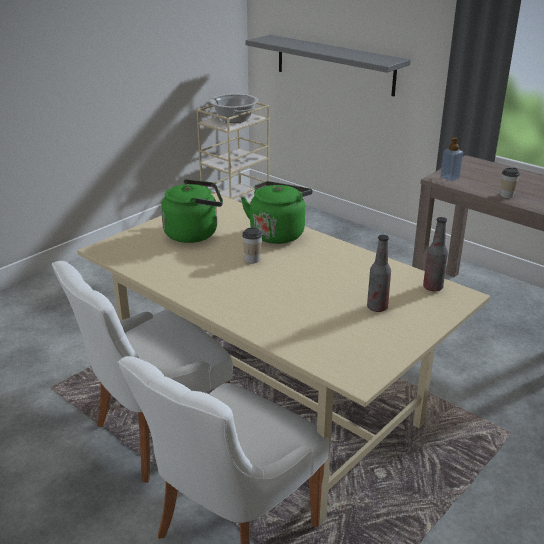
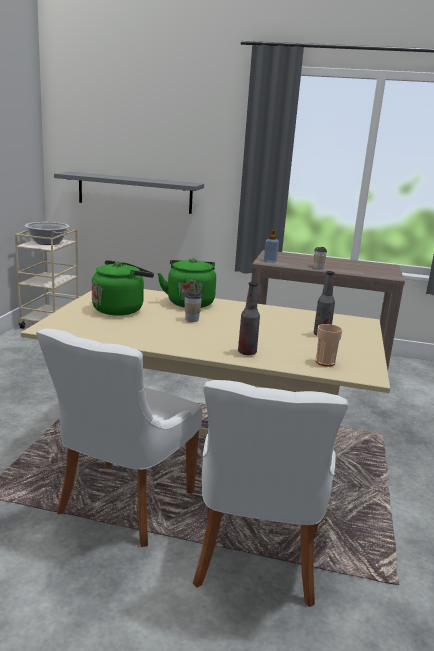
camera: 30 degrees left, 10 degrees down
(331, 349) = (325, 362): none -> cup
(432, 287) = (340, 319): bottle -> bottle (247, 352)

